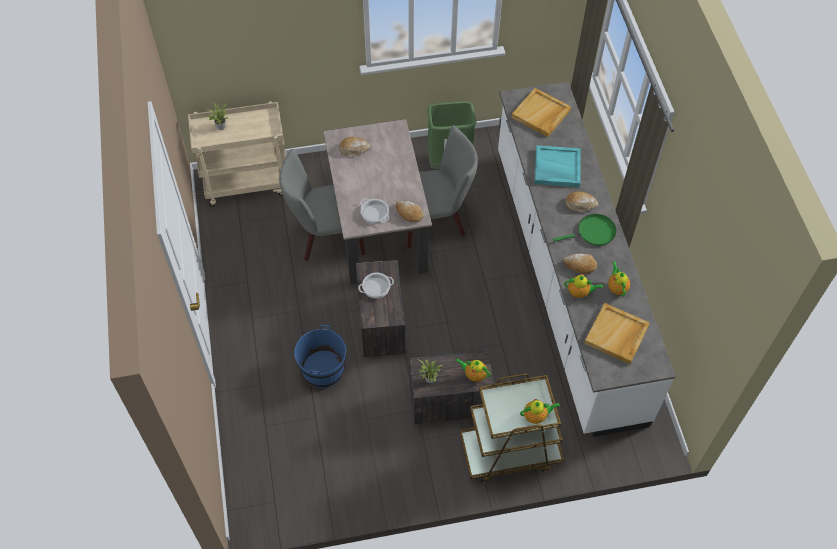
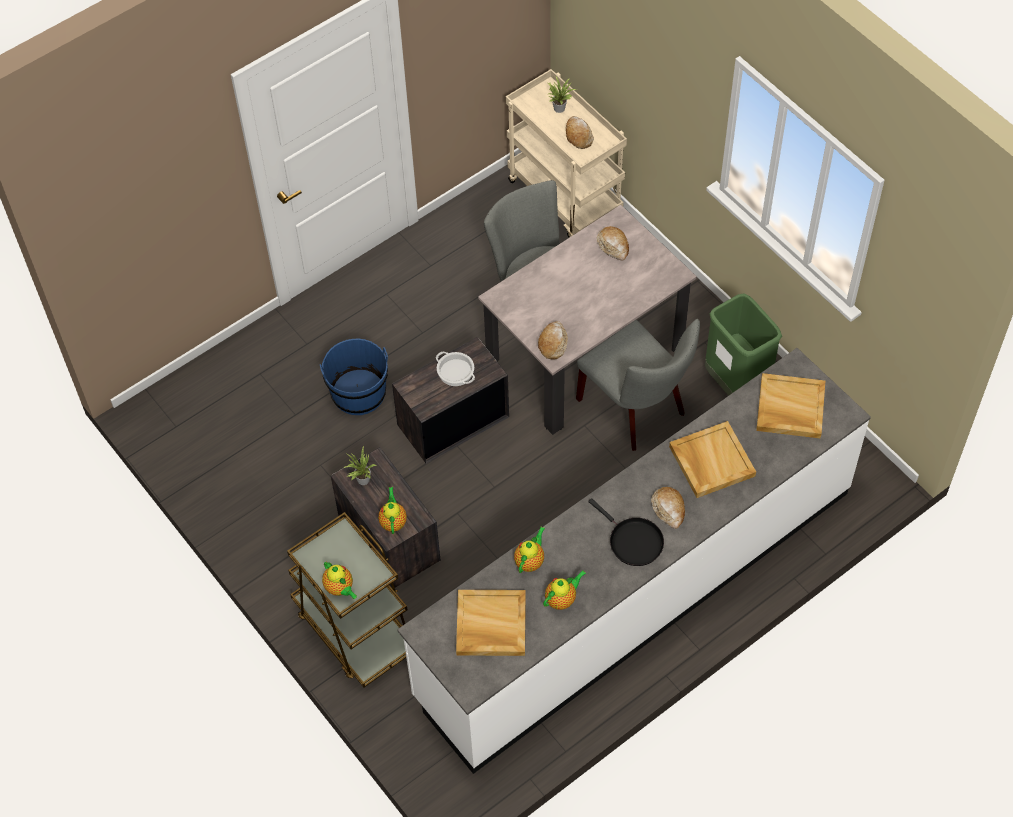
camera: 65 degrees right, 0 degrees up
(375, 213) = (532, 310): cooking pot -> none
(557, 168) = (711, 461): turquoise tray -> beige tray
(579, 265) = (571, 545): bread -> bread (578, 136)
(579, 292) = (530, 561): teapot -> teapot turned 135 degrees counterclockwise
(593, 232) = (633, 541): green frying pan -> black frying pan

